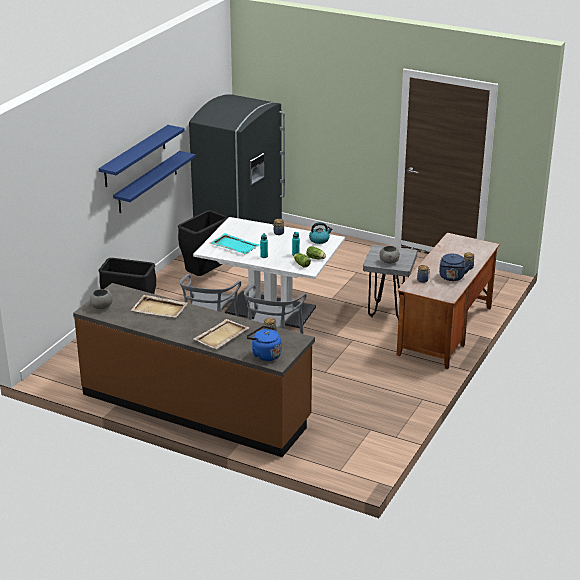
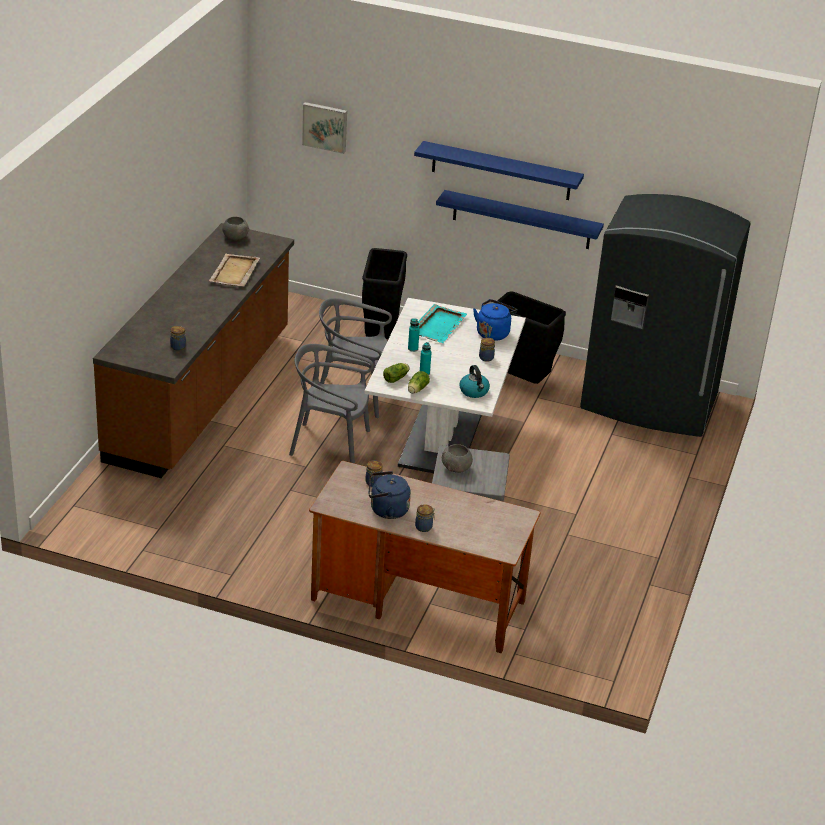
camera: 80 degrees right, 5 degrees up
(48, 205) = (325, 126): none -> picture
(221, 336) = (173, 314): beige tray -> none
(264, 355) = (130, 344): blue kettle -> blue kettle (493, 333)

